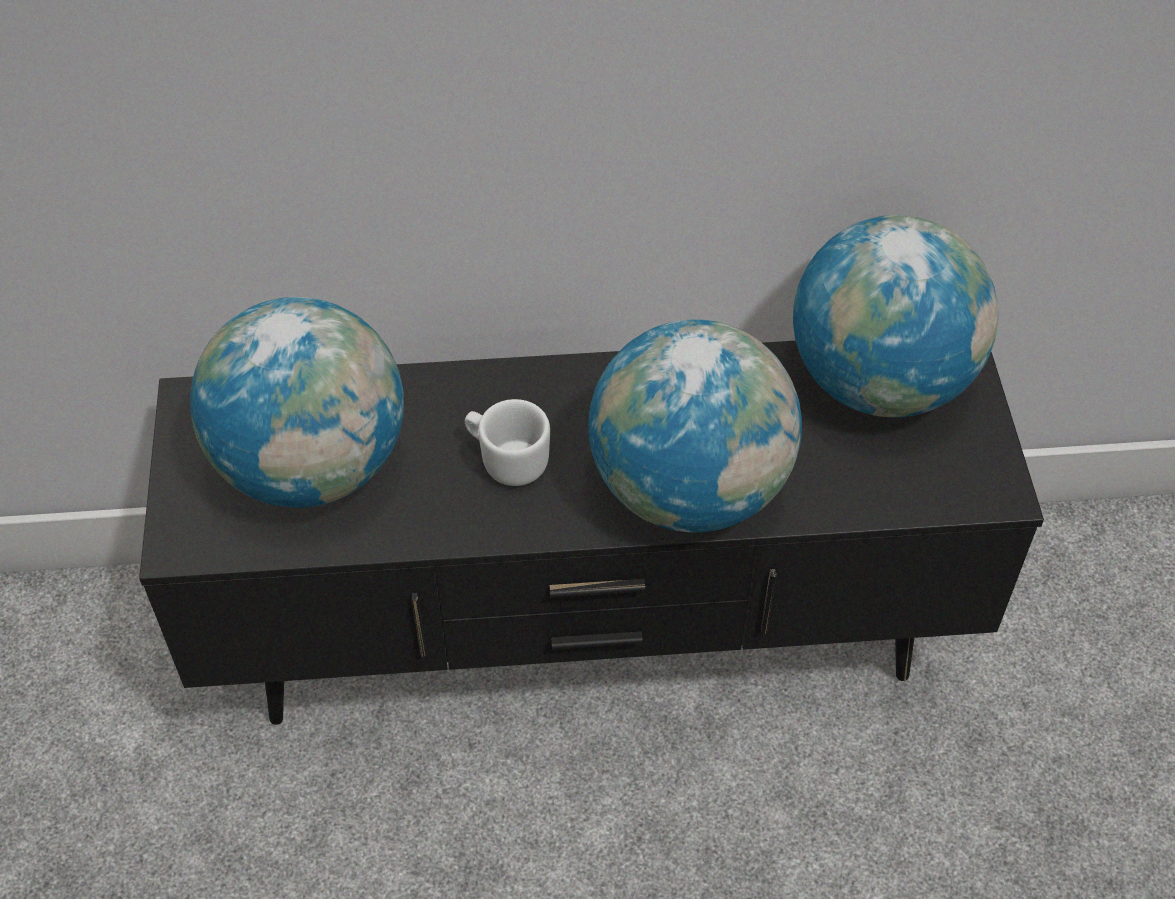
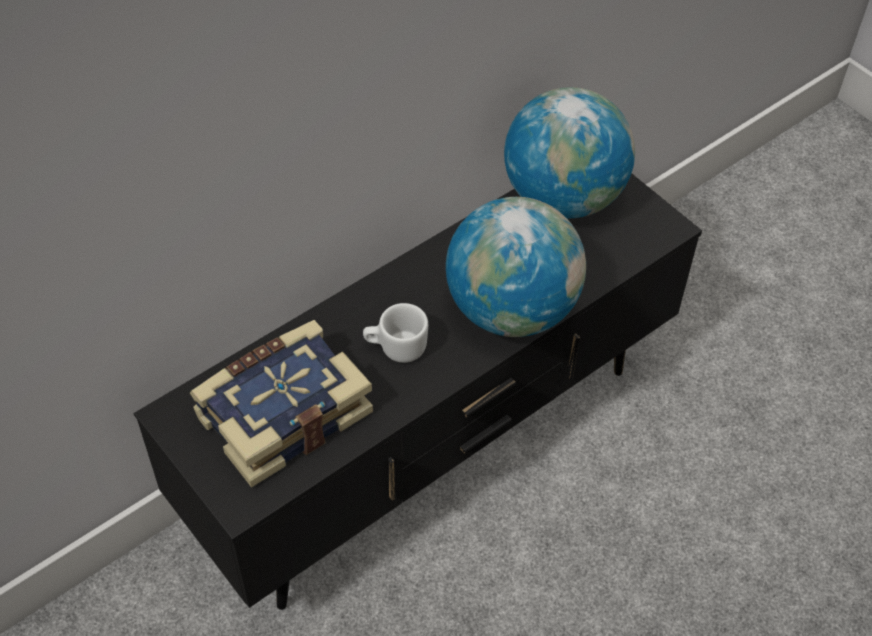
camera: 35 degrees left, 0 degrees up
(312, 466) = (282, 413): globe -> book

